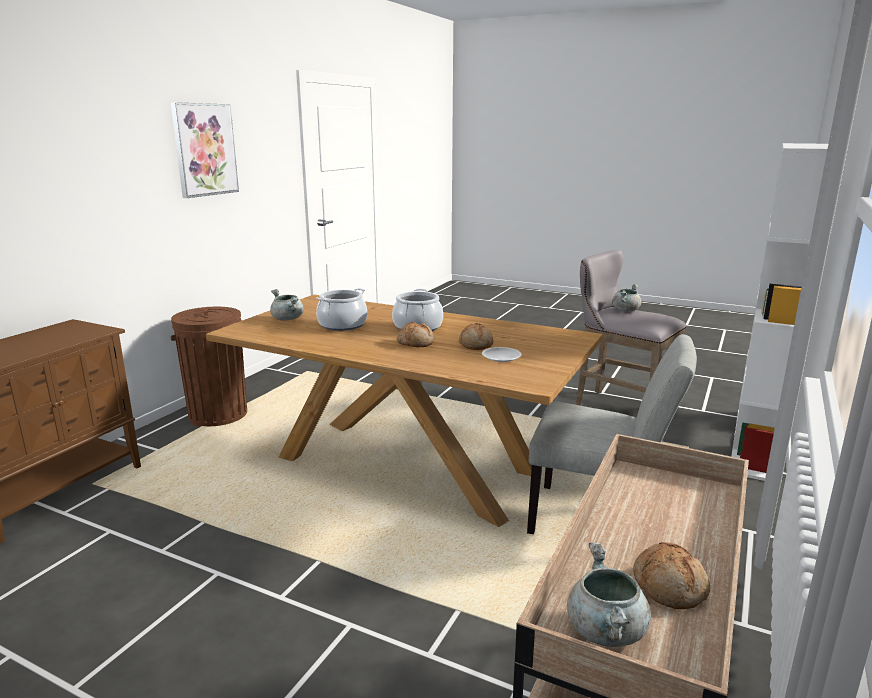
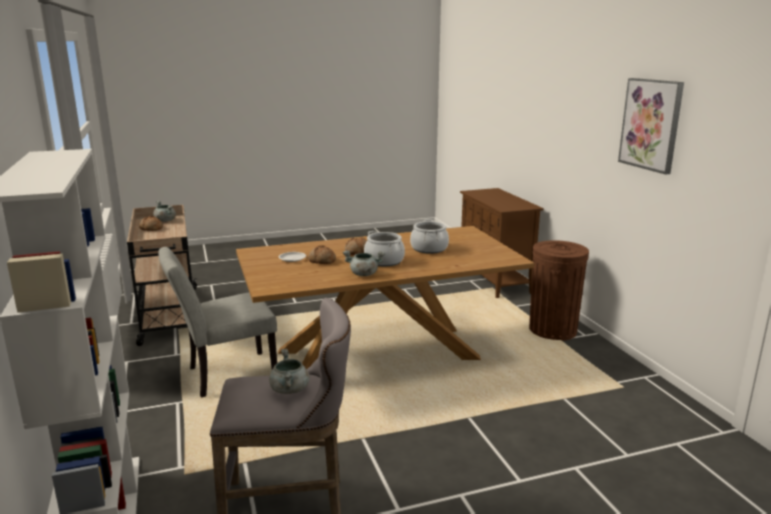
camera: 135 degrees right, 0 degrees up
(288, 319) = (469, 242): grey cooking pot -> grey cooking pot (363, 274)

